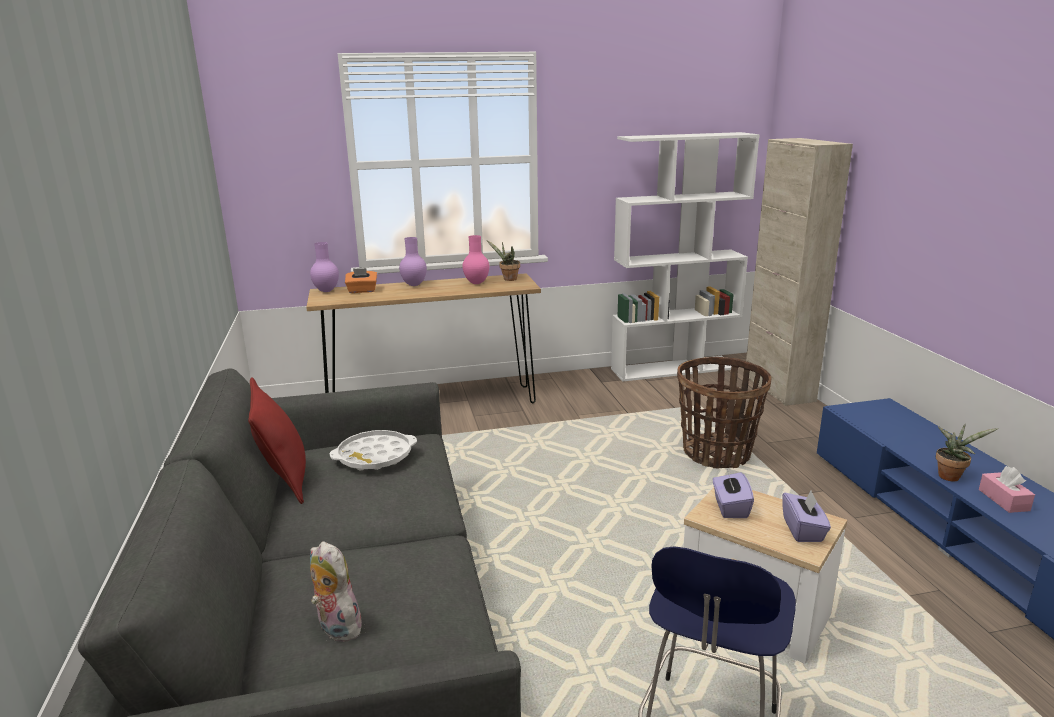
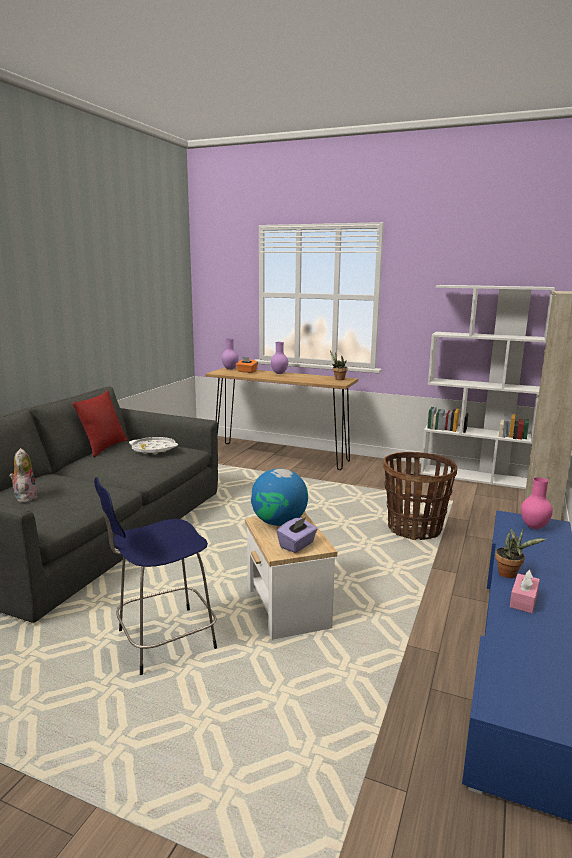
camera: 35 degrees right, 5 degrees down
(476, 283) = (315, 378): pink vase -> pink vase (533, 527)
(730, 507) = (279, 522): purple tissue box -> globe

